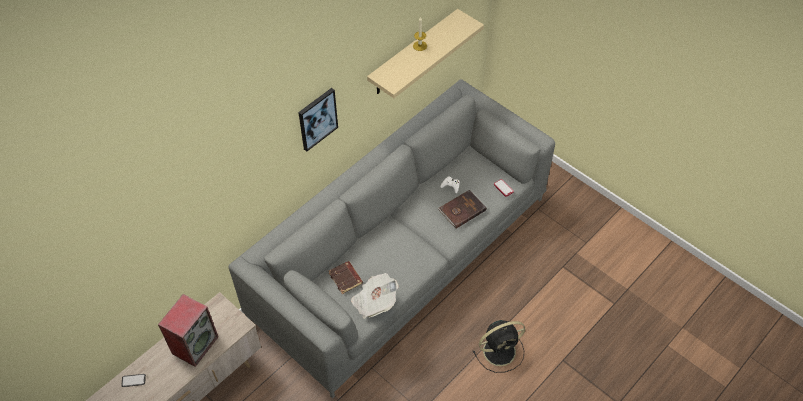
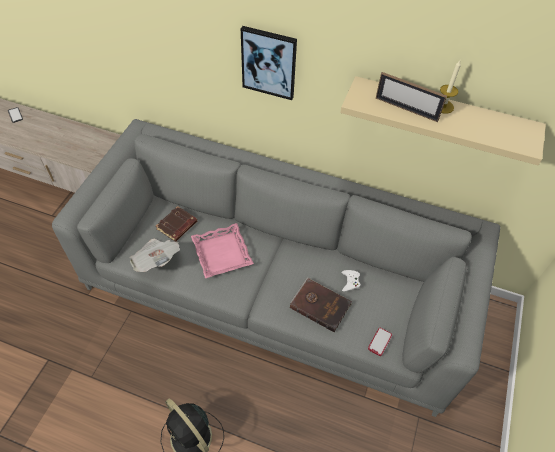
camera: 65 degrees right, 0 degrees up
(195, 344) = (60, 139): speaker -> none
(388, 255) = (222, 253): none -> pink tray
(413, 64) = (406, 109): none -> picture frame

